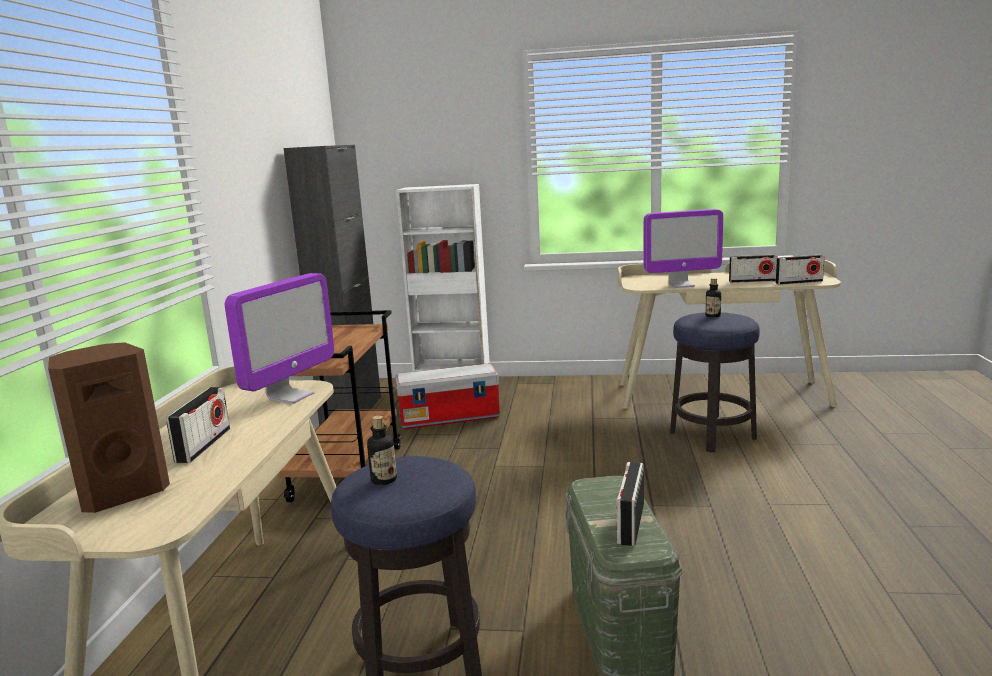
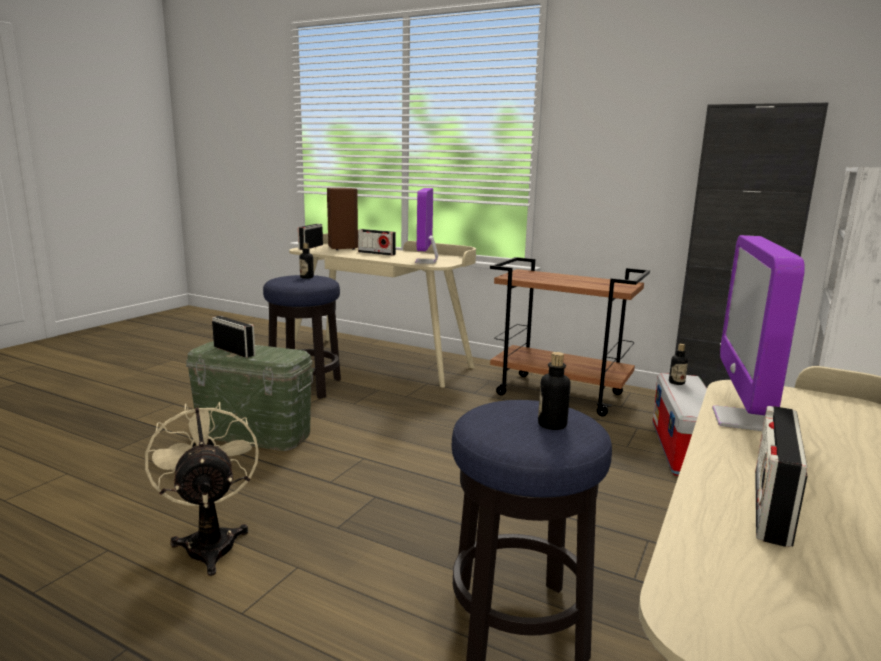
camera: 110 degrees right, 0 degrees up
(290, 396) = (426, 262): monitor -> monitor turned 45 degrees clockwise
(423, 377) = (676, 382): none -> bottle
(798, 282) = (716, 566): radio -> radio (310, 247)
(802, 549) = (210, 541): none -> beige fan

